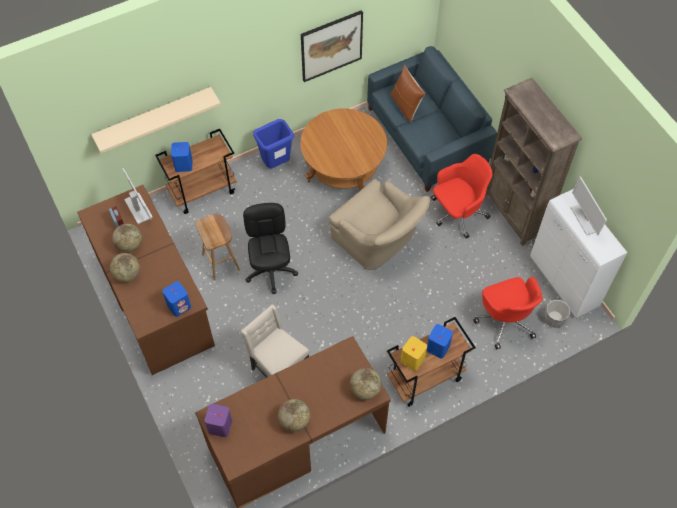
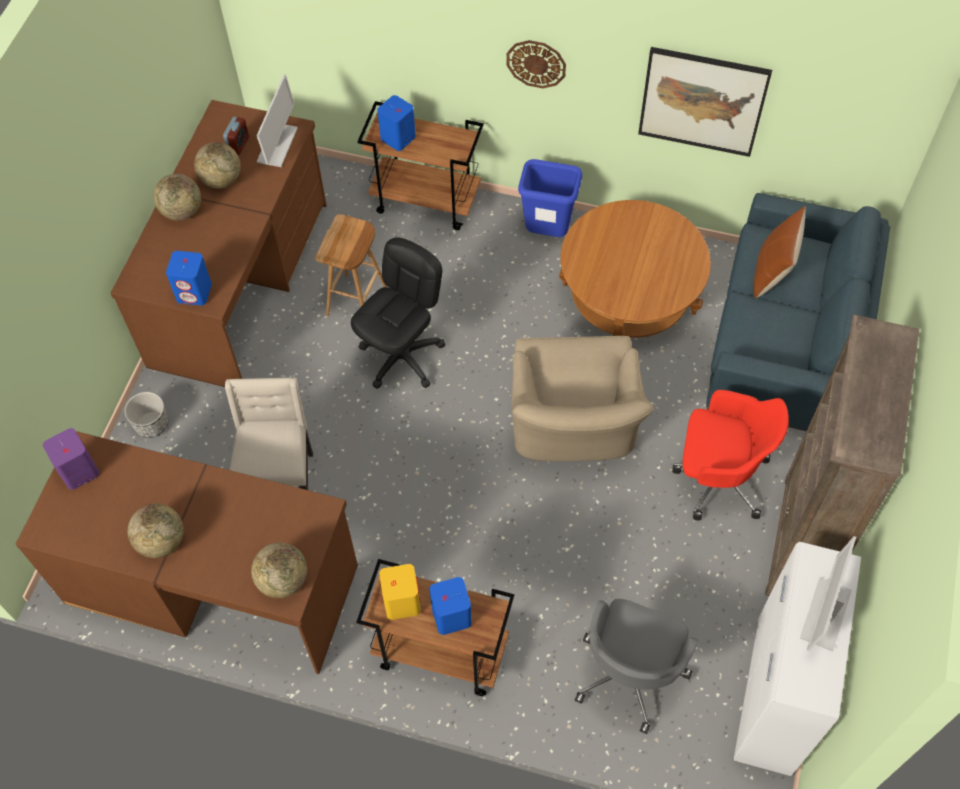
camera: 45 degrees right, 0 degrees up
(153, 117) = (383, 39): beige shelf -> none
(242, 78) = (536, 63): none -> wall clock
(505, 320) = (630, 673): red office chair -> grey office chair
(554, 319) = (702, 733): planter -> planter (151, 424)

